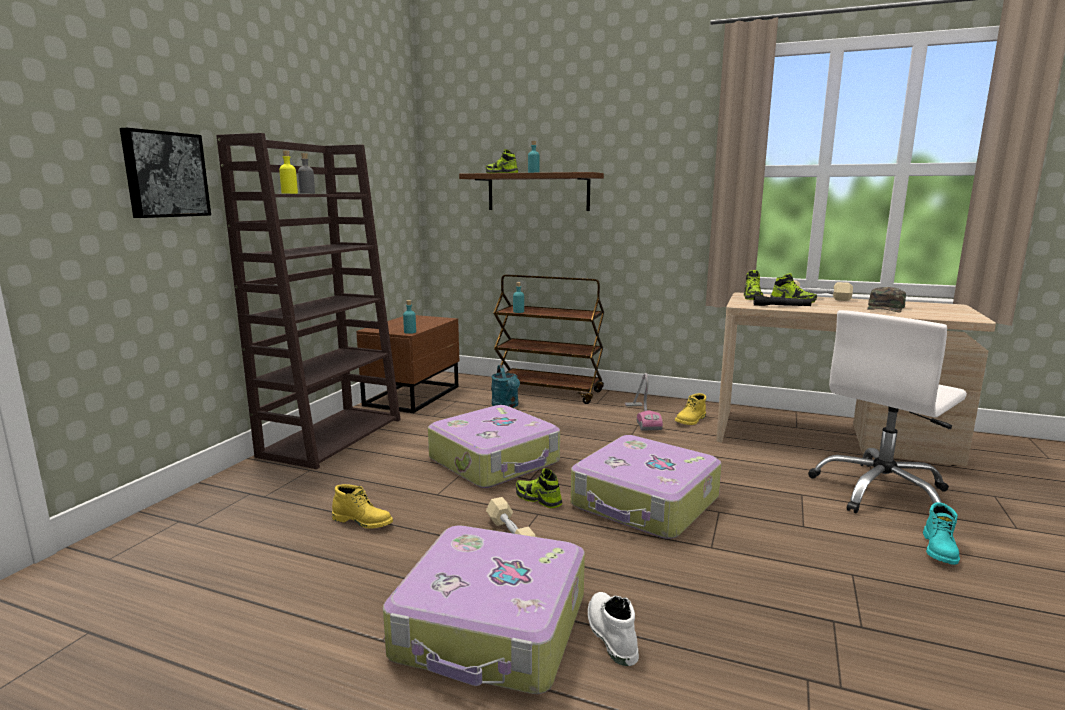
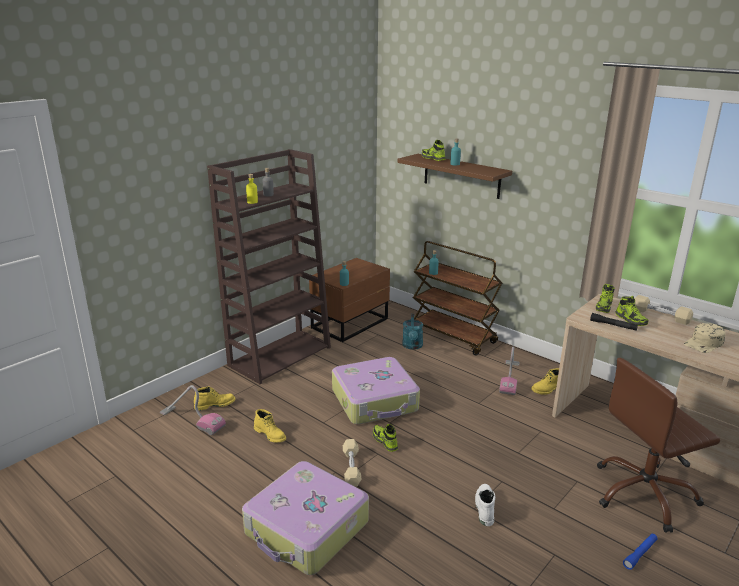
camera: 20 degrees right, 10 degrees up
(165, 174) = (173, 199): picture -> none
(220, 527) = (192, 420): none -> vacuum cleaner
(253, 502) = (215, 404): none -> yellow boot
(610, 634) = (368, 551): white boot -> white boot (484, 507)
(645, 503) = (455, 461): suitcase -> none
(881, 492) = (644, 494): white office chair -> brown office chair
(885, 308) = (704, 343): green cap -> beige cap
(940, 550) = (640, 554): turquoise boot -> blue flashlight

